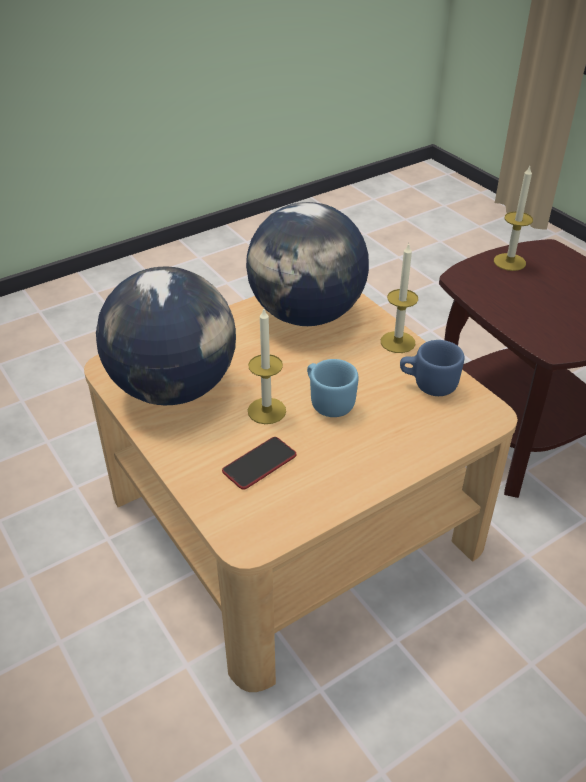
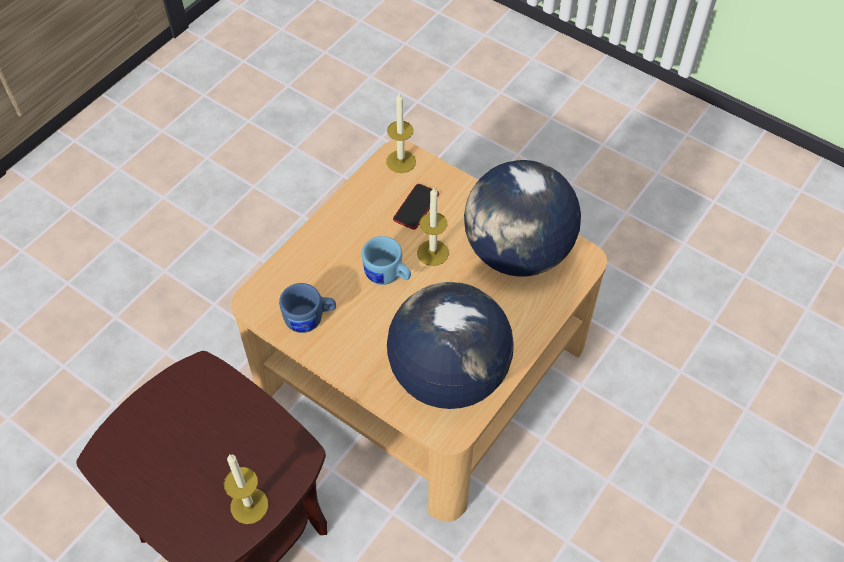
camera: 160 degrees right, 15 degrees up
(397, 342) = (349, 364): candle -> candle (401, 161)

